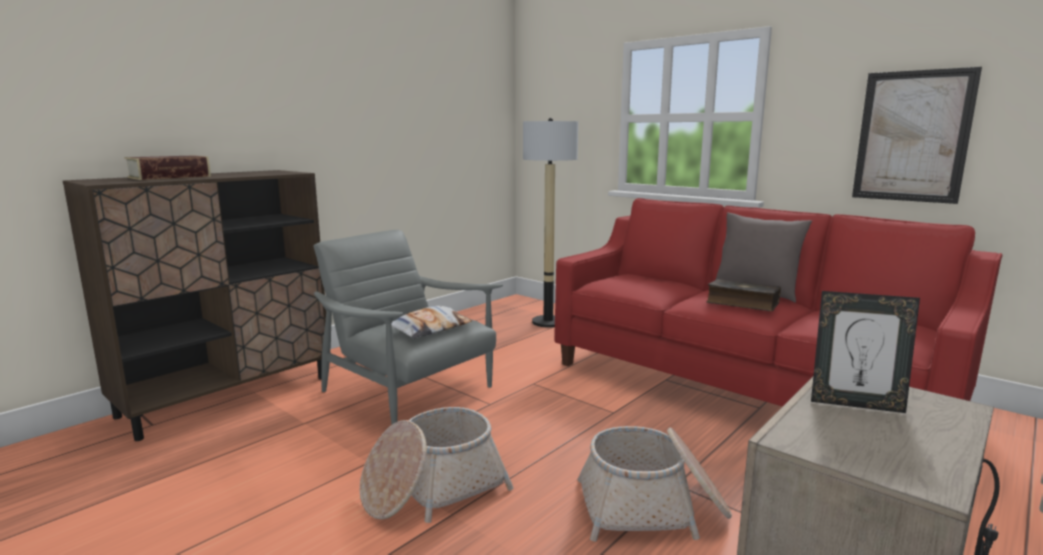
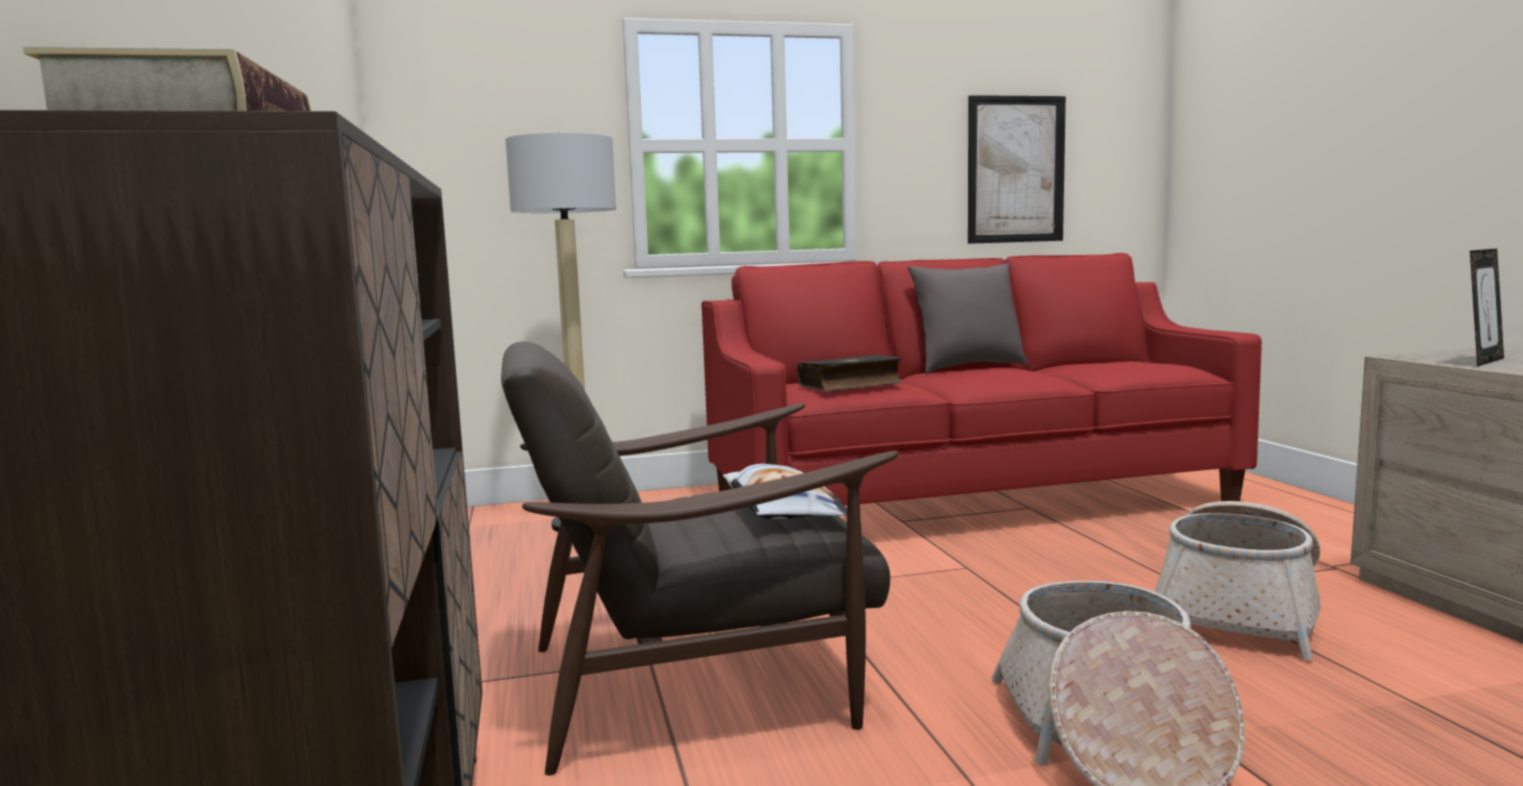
camera: 55 degrees left, 5 degrees down
(410, 391) = (697, 680): grey armchair -> brown armchair
(742, 303) = (1010, 372): book -> book (850, 385)

